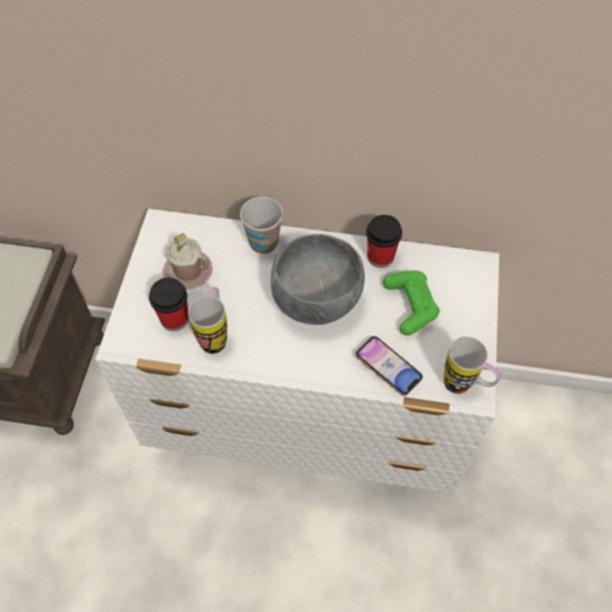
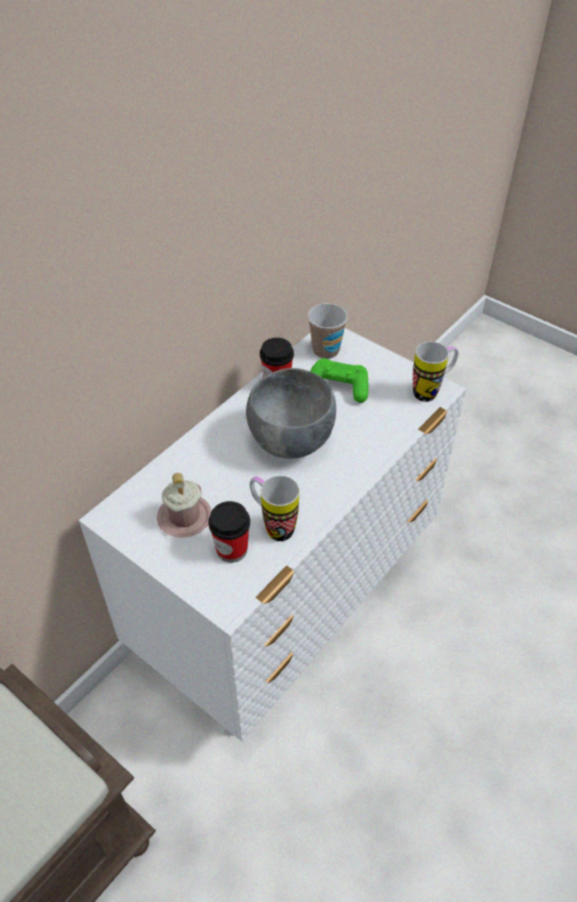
camera: 60 degrees left, 10 degrees down
(263, 243) = (199, 449): cup -> cup (326, 350)
(388, 368) = (386, 426): phone -> none

